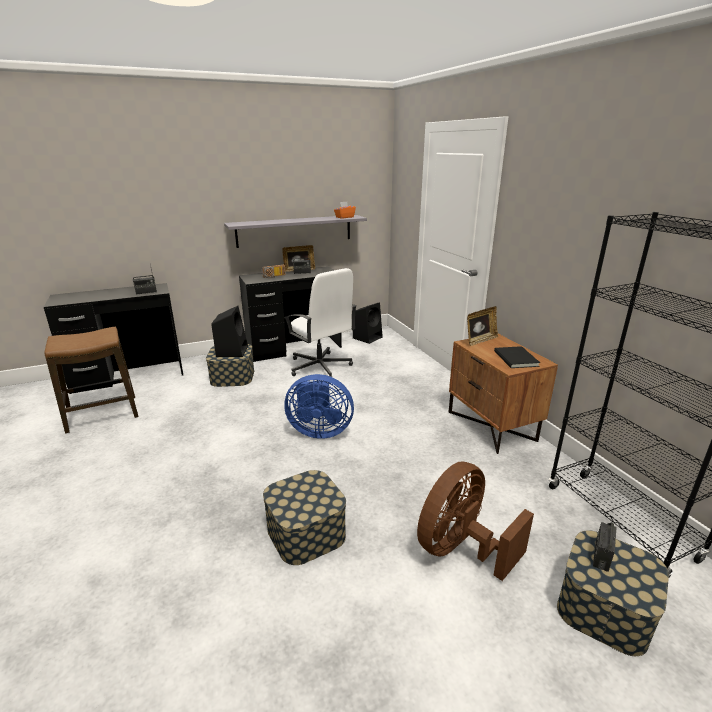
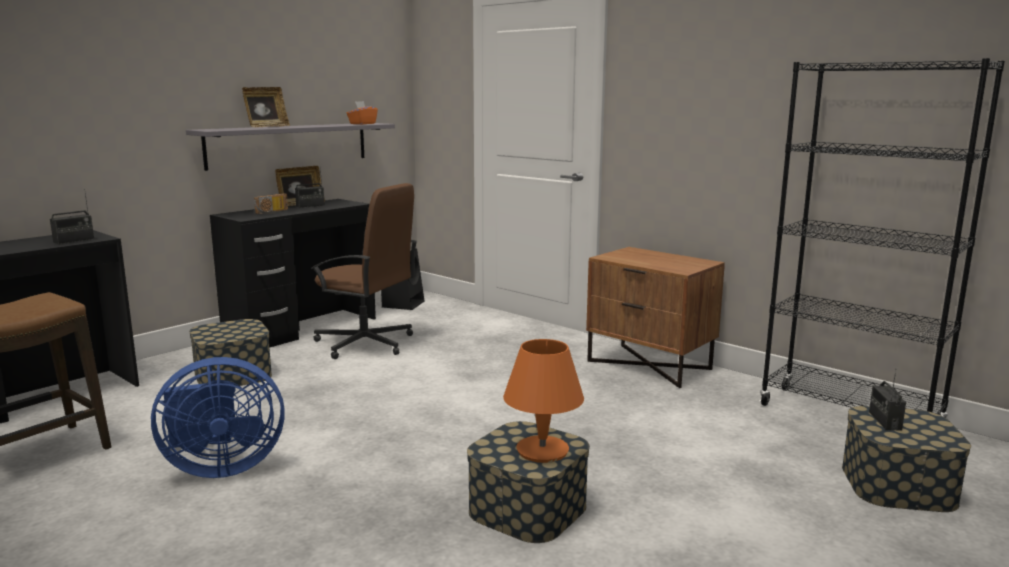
camera: 25 degrees left, 10 degrees down
(232, 351) = (232, 329): black speaker -> none
(309, 502) = (542, 450): none -> orange table lamp
(319, 431) = (437, 408): blue fan -> blue fan (220, 467)
(320, 367) = (365, 343): white office chair -> brown office chair
(461, 549) = (723, 476): brown fan -> none
(480, 340) = (618, 254): picture frame -> picture frame (266, 126)
(516, 358) = (677, 262): black book -> none

